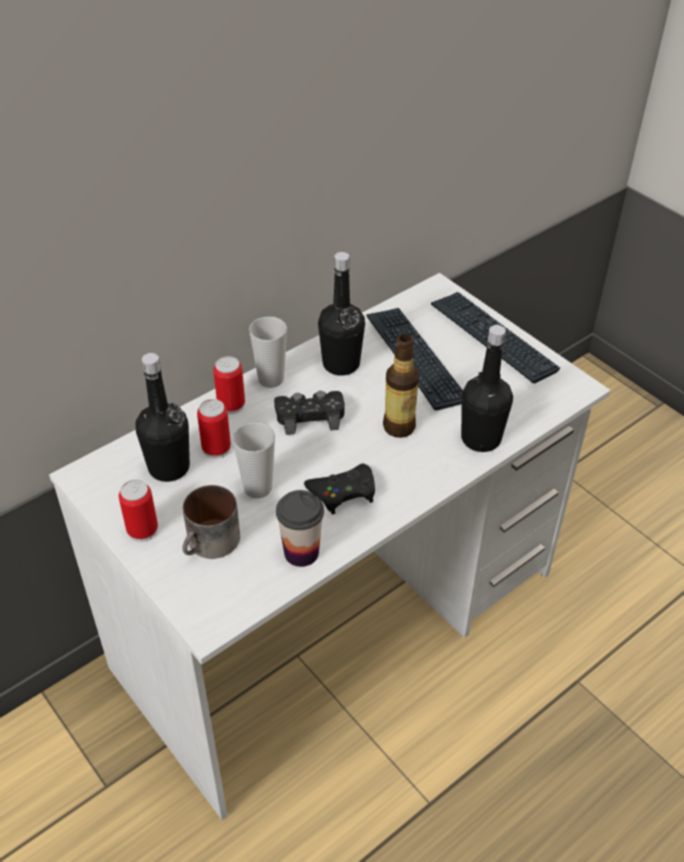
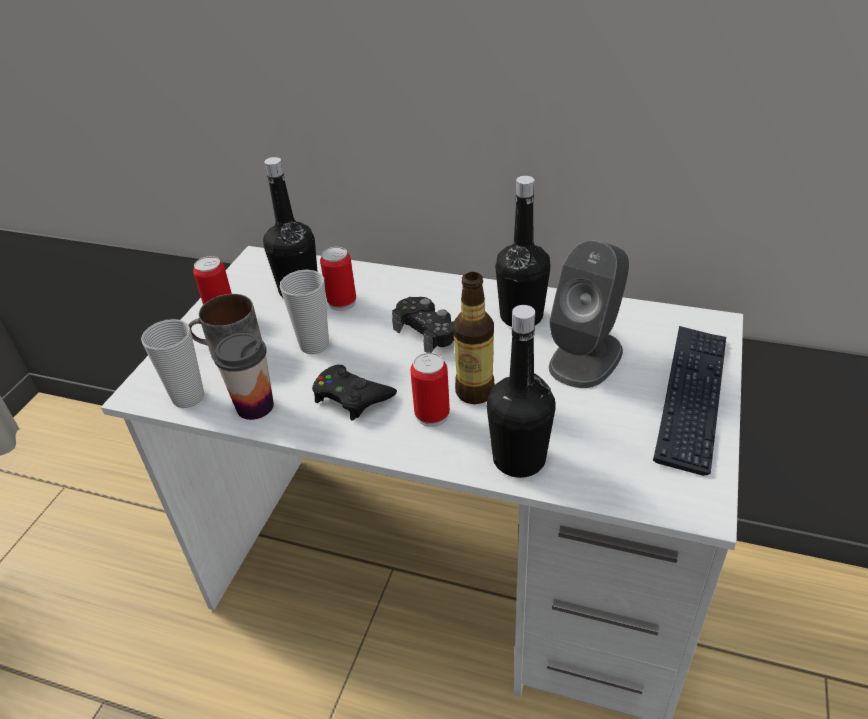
camera: 60 degrees right, 5 degrees down
(231, 405) = (401, 284): can -> can (432, 414)
(271, 379) = (455, 289): cup -> cup (188, 397)
(415, 359) = (586, 357): keyboard -> grey speaker

